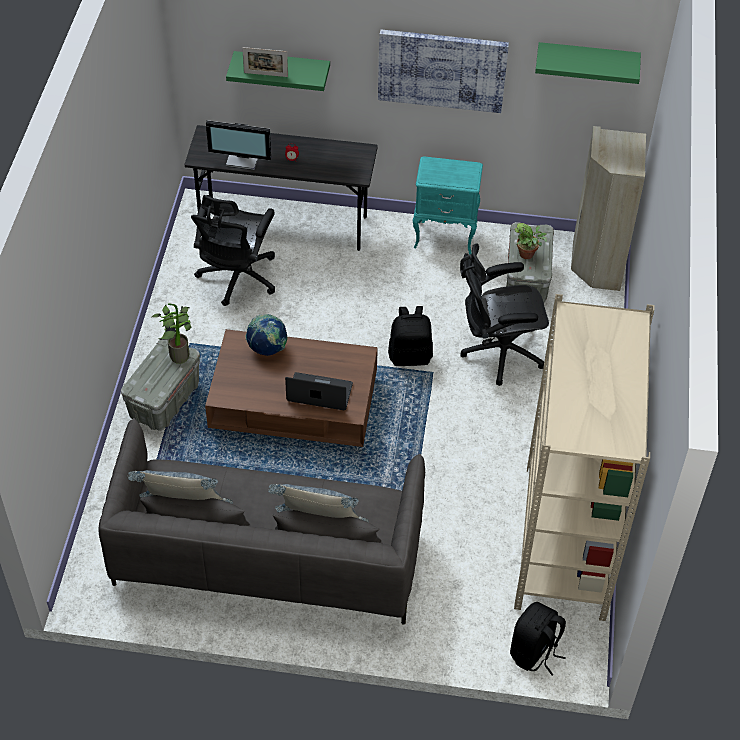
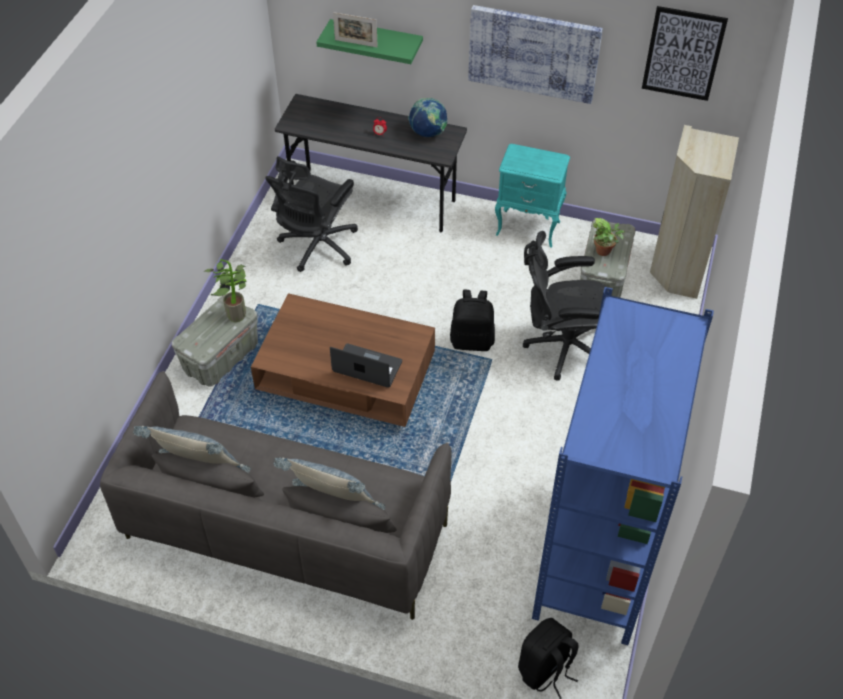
camera: 10 degrees right, 0 degrees up
(243, 159) = (332, 129): monitor -> none
(267, 349) = (325, 317): globe -> globe (428, 133)
(564, 541) = (598, 551): beige bookcase -> blue bookcase
(587, 60) = (683, 53): green shelf -> picture

